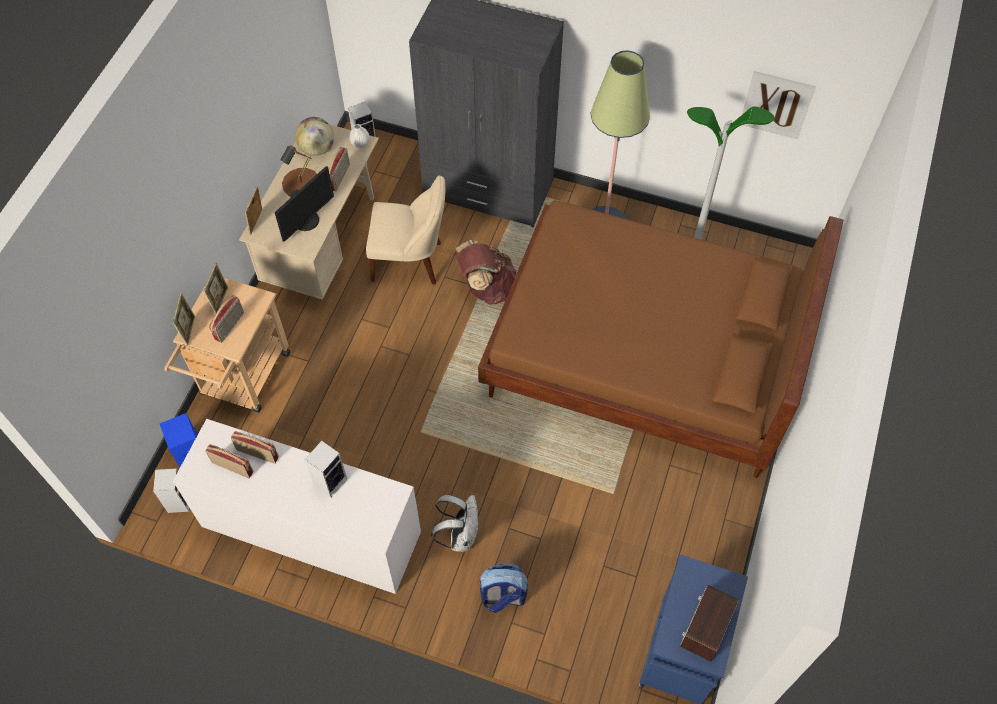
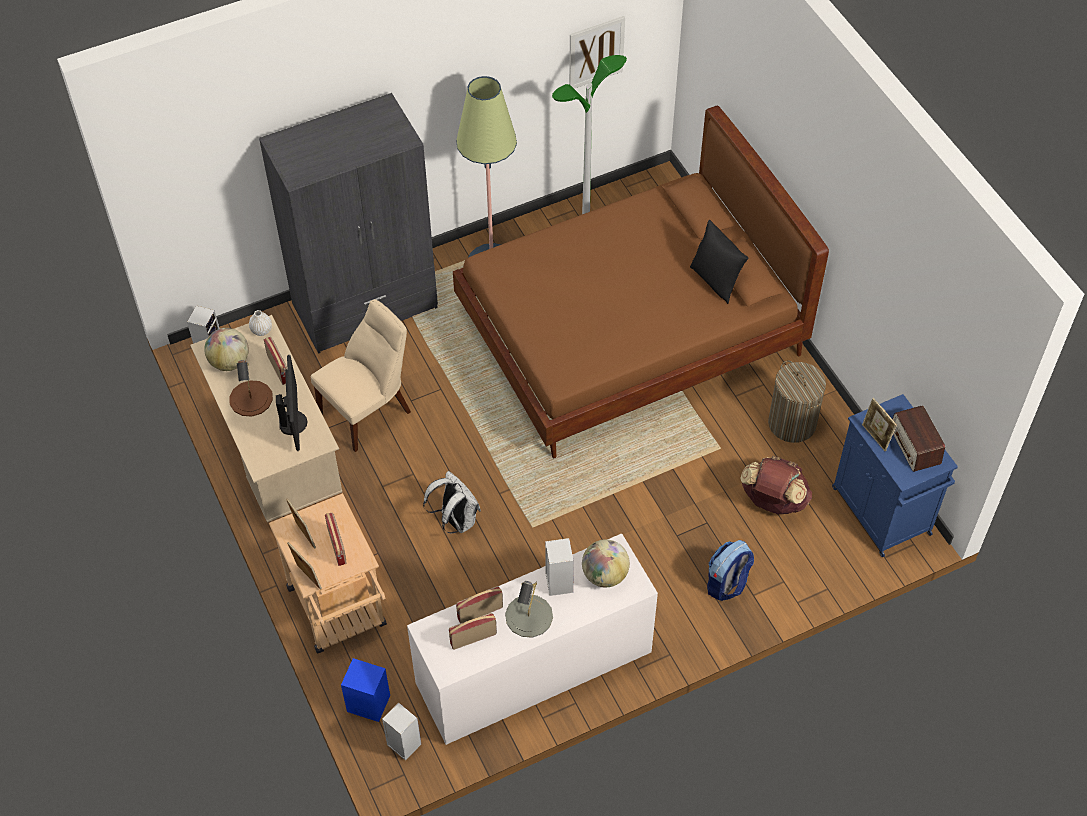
camera: 45 degrees left, 5 degrees down
(257, 222) = (252, 457): picture frame -> picture frame (875, 437)
(284, 486) = (529, 616): none -> grey table lamp
(366, 505) = (604, 575): none -> globe
(460, 535) = (648, 571): white backpack -> white backpack (455, 520)
(486, 287) = (454, 381): brown backpack -> brown backpack (772, 501)
(689, 523) = (792, 423): none -> laundry basket
(715, 361) = (715, 280): none -> black pillow

